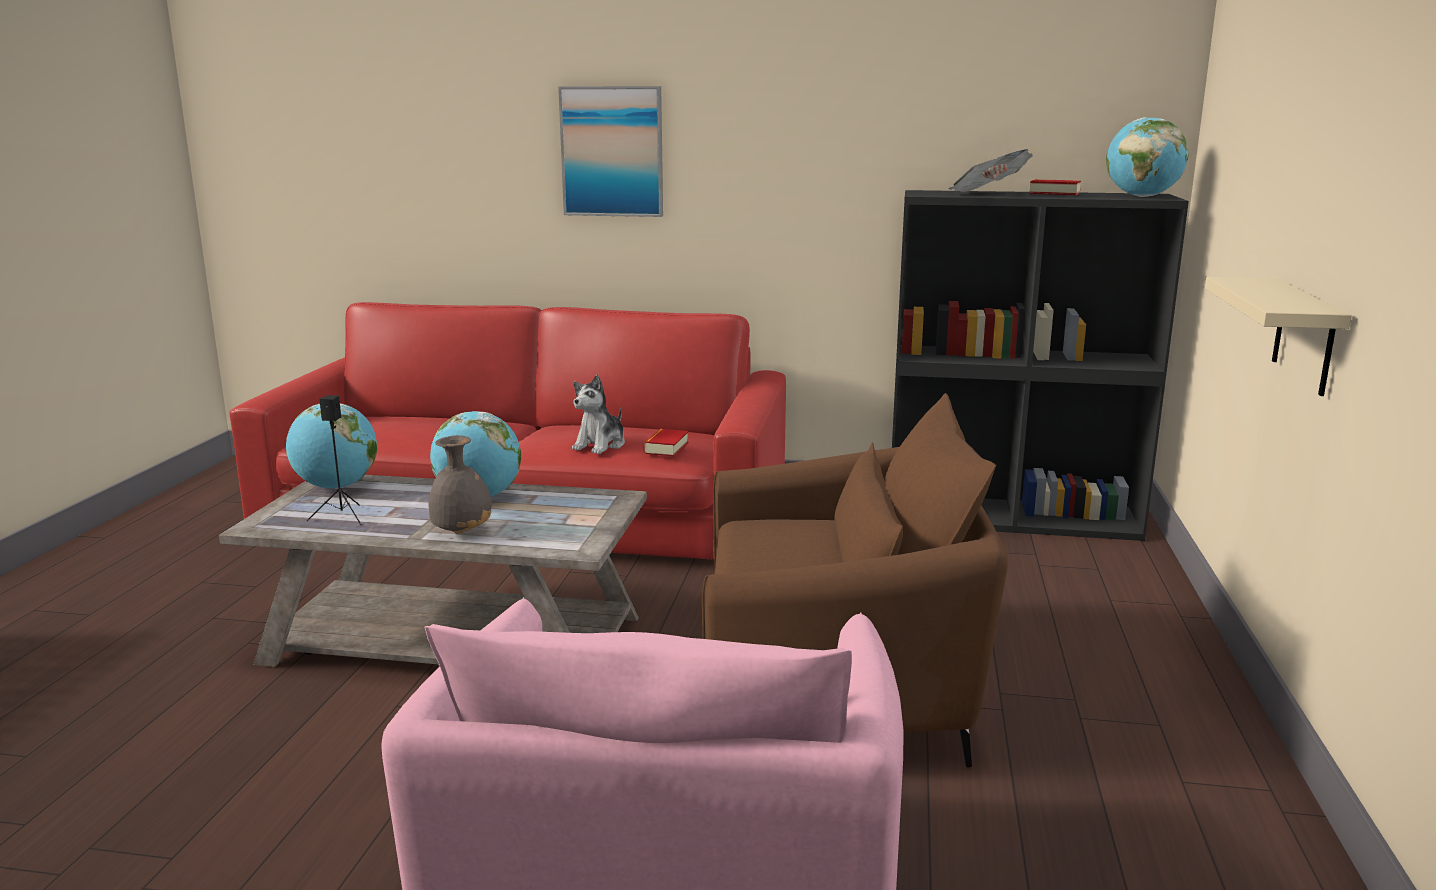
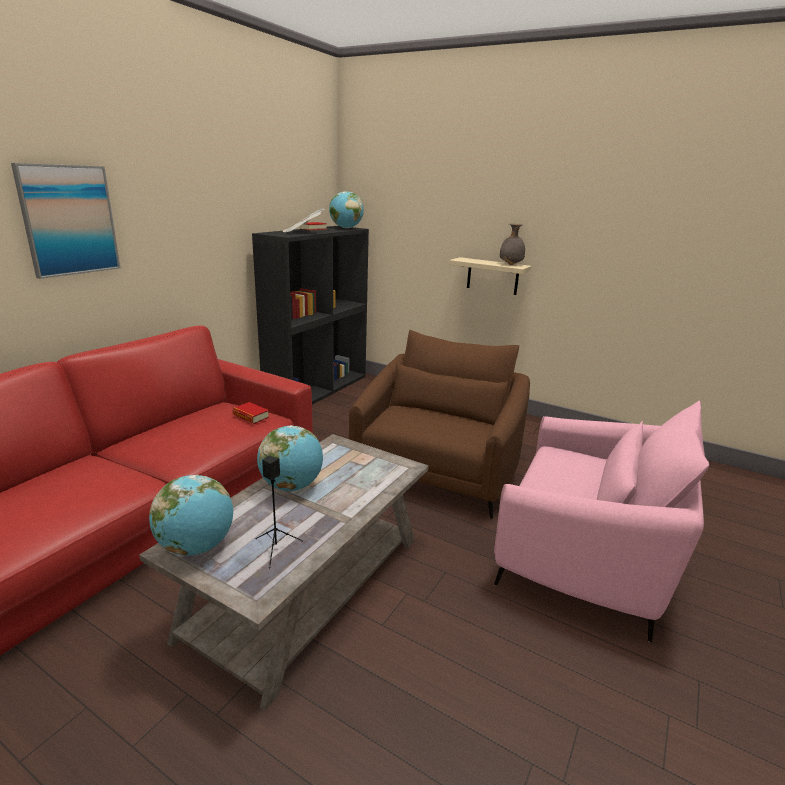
camera: 70 degrees left, 5 degrees up
(462, 531) = (351, 500): grey vase -> grey vase (510, 264)
(600, 445) = (218, 433): plush toy -> none

